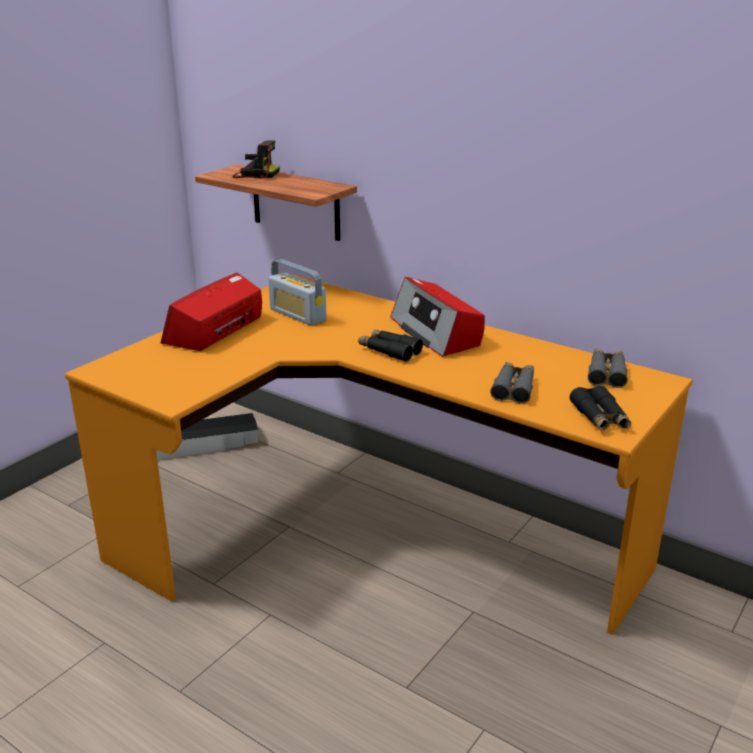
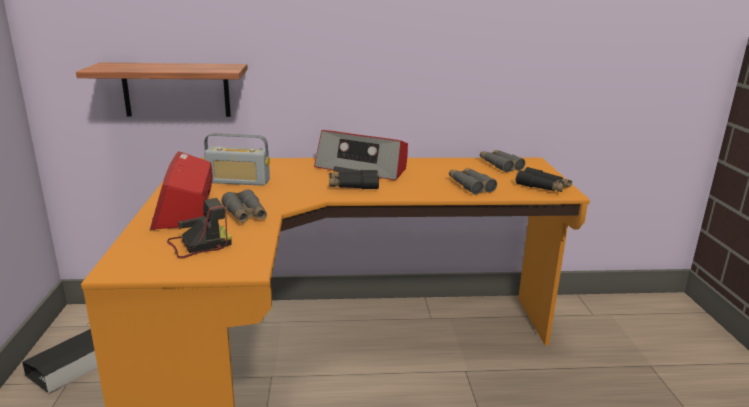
camera: 40 degrees left, 5 degrees down
(248, 352) = (245, 214): none -> grey binoculars
(254, 174) = (137, 65): camera -> camera (198, 245)

